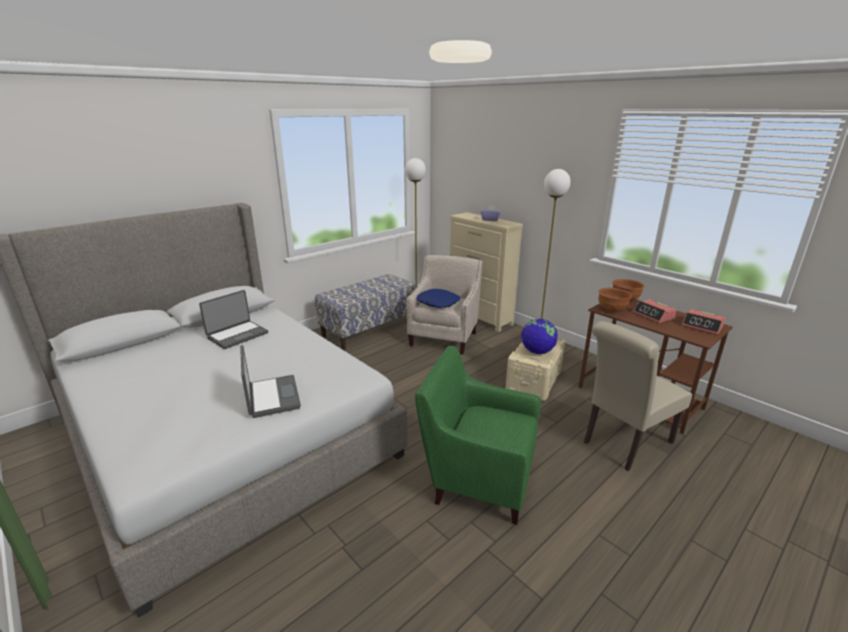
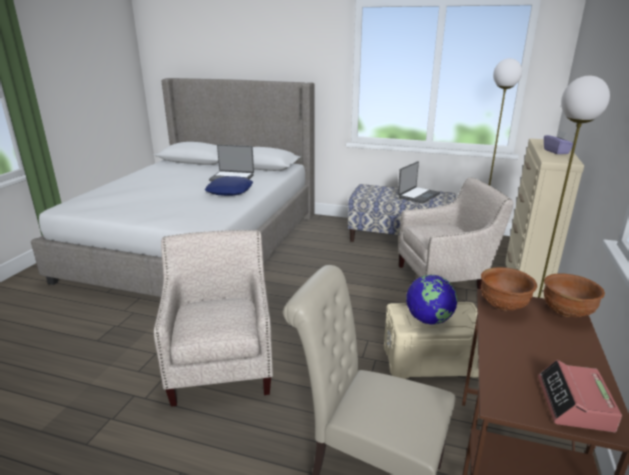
camera: 60 degrees right, 0 degrees up
(271, 397) = (156, 209): laptop -> laptop (418, 195)
(438, 302) = (434, 230): blue pillow -> blue pillow (230, 191)
(477, 477) = (223, 365): green armchair -> beige armchair
(653, 315) = (541, 345): alarm clock -> none

